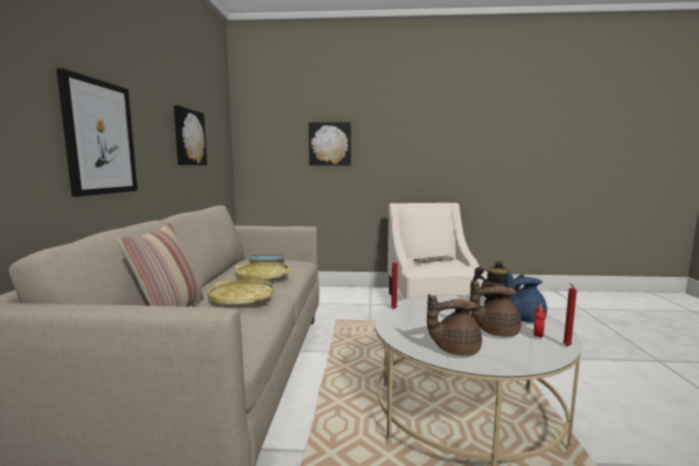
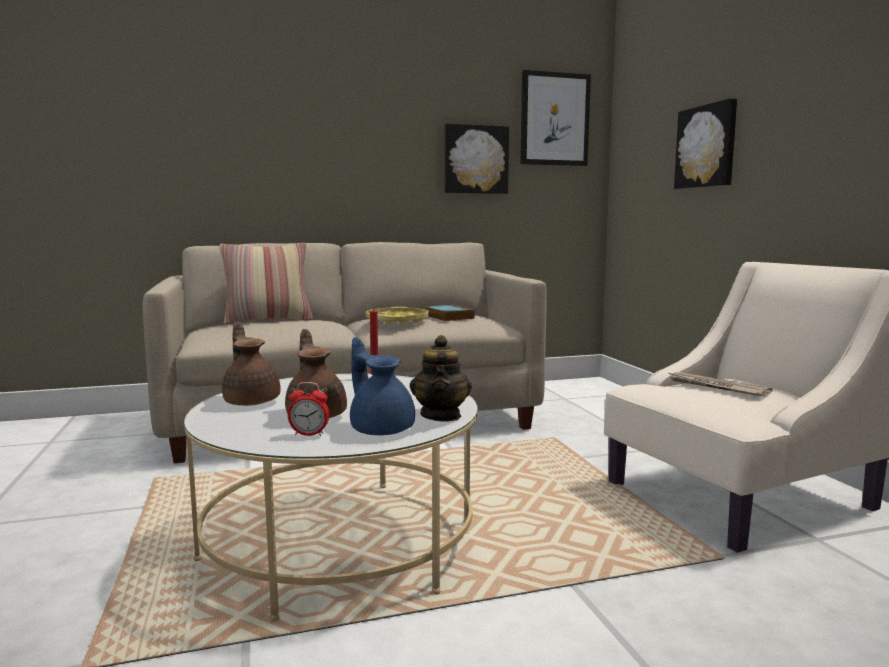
camera: 70 degrees right, 0 degrees up
(99, 138) = (317, 168): picture -> picture (554, 119)
(242, 298) = (310, 323): yellow tray -> none
(566, 346) = (274, 446): red candle -> none

